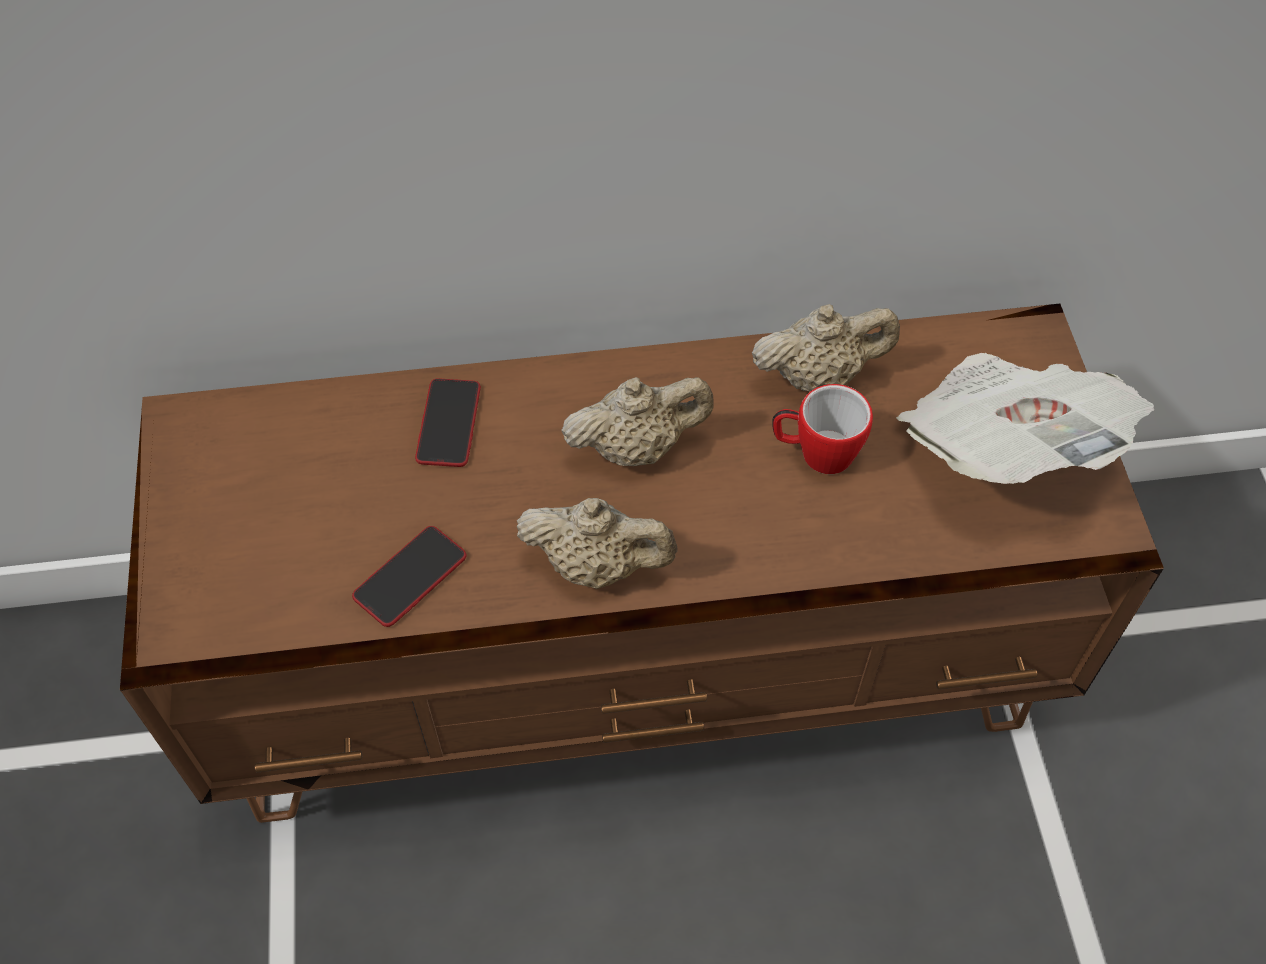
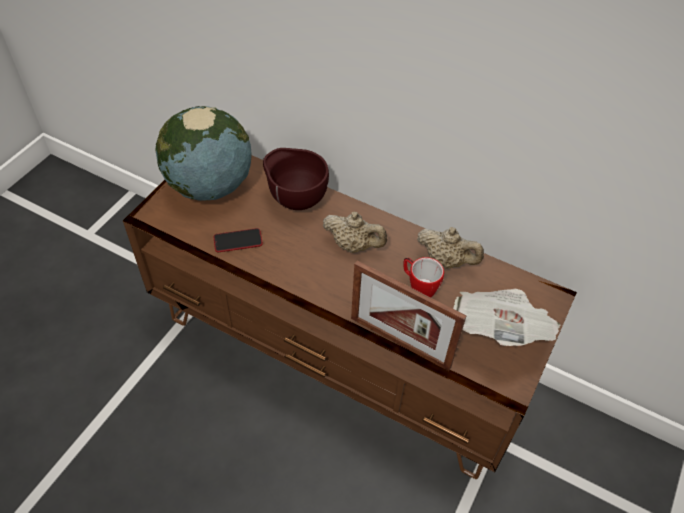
camera: 35 degrees right, 5 degrees down
(246, 501) = (210, 186): none -> globe
(448, 424) = (296, 200): phone -> brown bowl
(597, 565) = (303, 275): beige teapot -> none
(874, 576) = (399, 342): none -> picture frame

